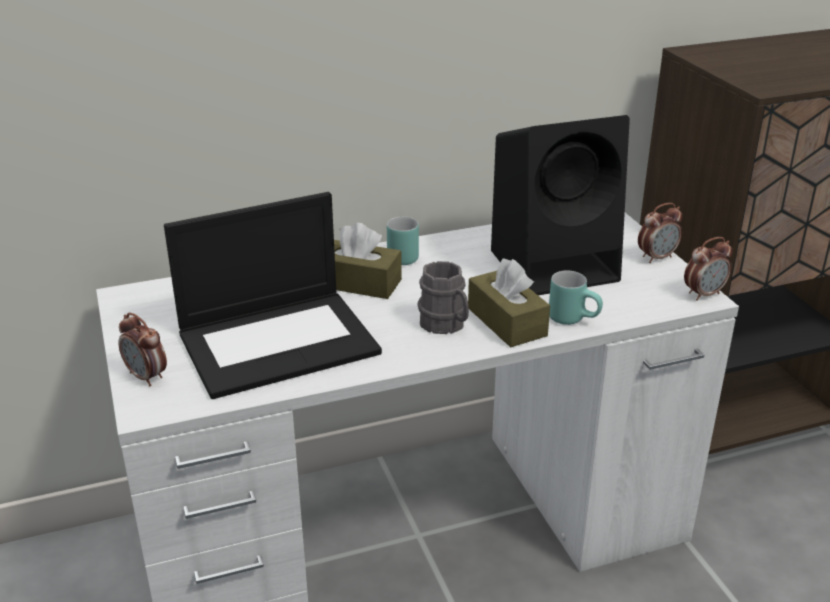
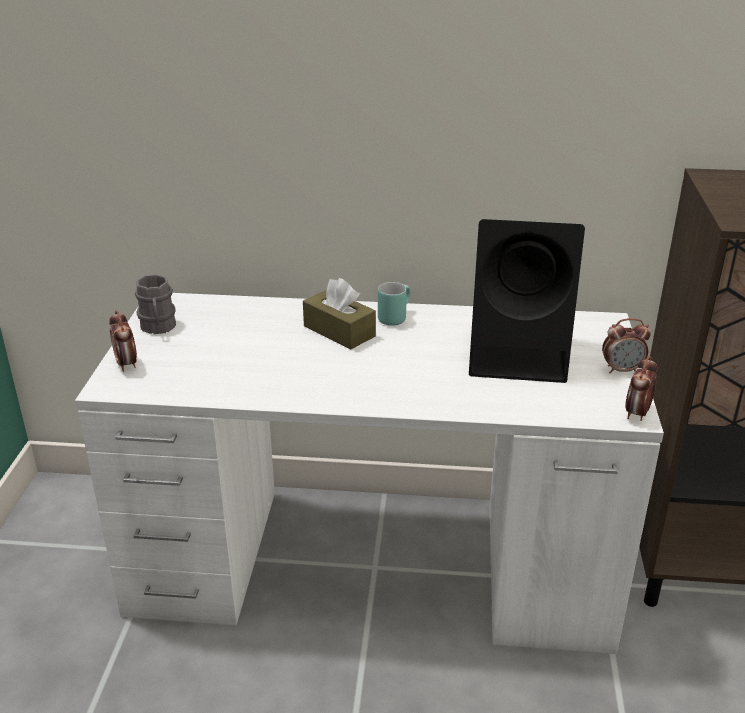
camera: 25 degrees right, 0 degrees up
(279, 342) = (239, 362): laptop -> none
(446, 325) = (378, 382): grey mug -> grey mug (158, 328)
(506, 322) = (432, 392): brown tissue box -> none
(574, 318) = (493, 404): turquoise mug -> none
(704, 294) = (637, 413): alarm clock -> alarm clock turned 120 degrees clockwise

